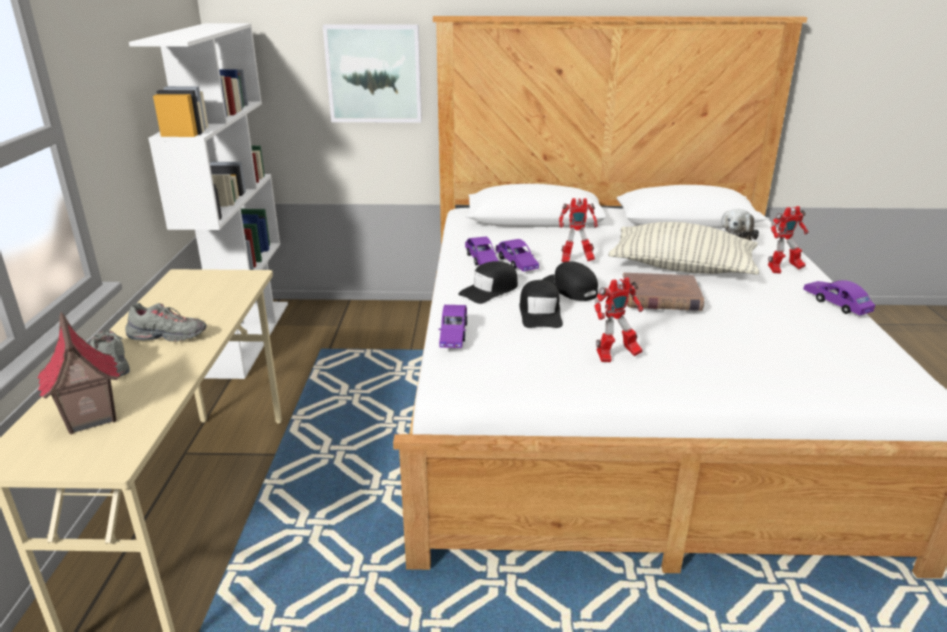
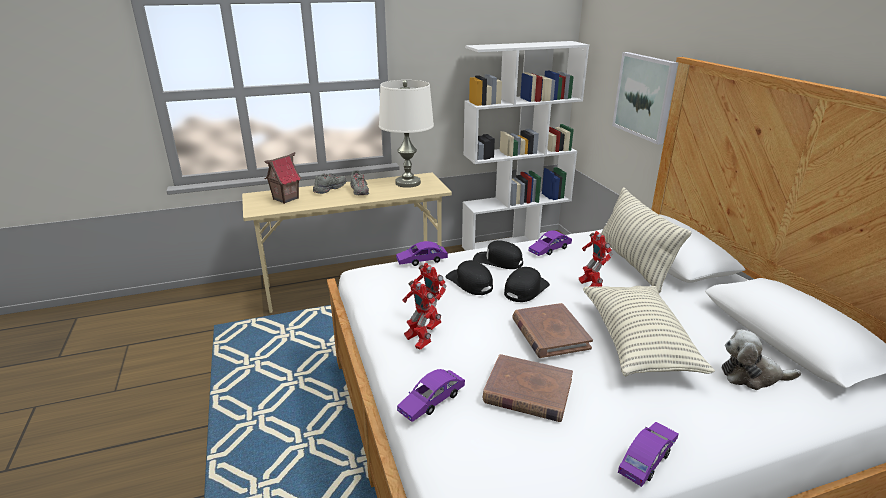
camera: 70 degrees right, 0 degrees up
(190, 293) = (408, 183): none -> white table lamp
(516, 263) = (558, 263): purple toy car -> purple toy car (432, 401)
(539, 234) = (633, 263): none -> pillow
(540, 313) = (469, 283): black cap -> black cap turned 75 degrees clockwise
(753, 328) = (527, 391): none -> brown book
(782, 270) = (712, 416): toy robot -> toy robot (417, 341)

